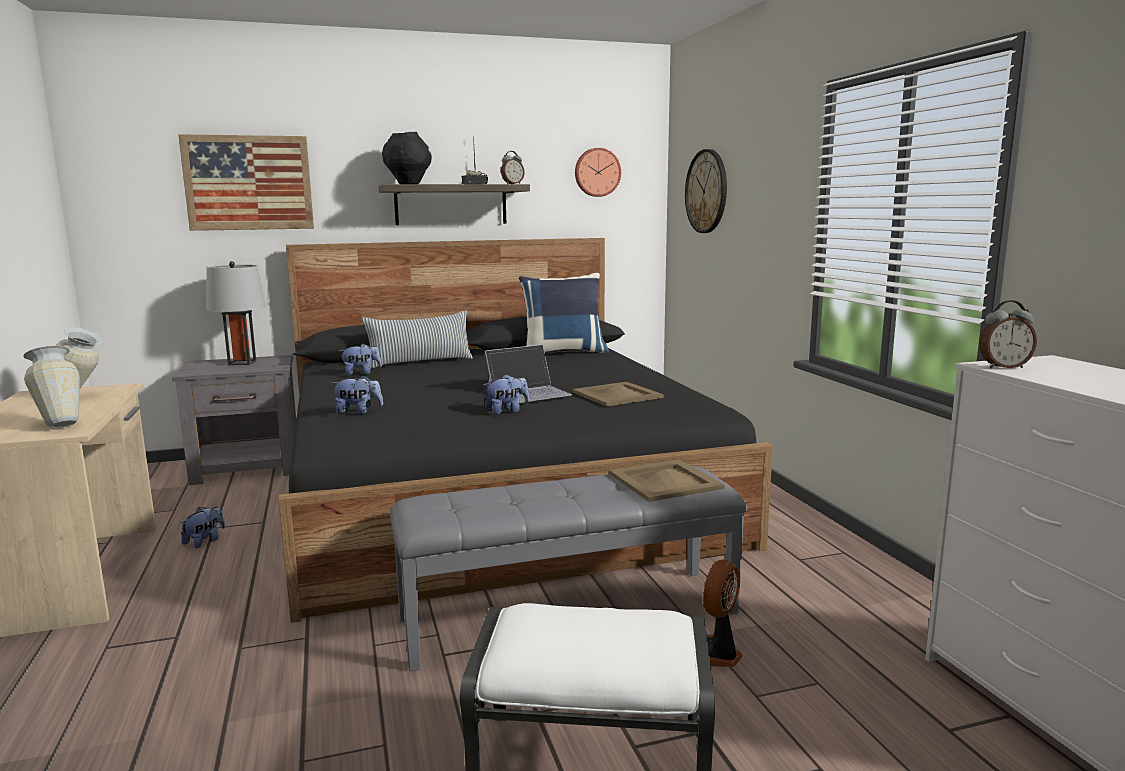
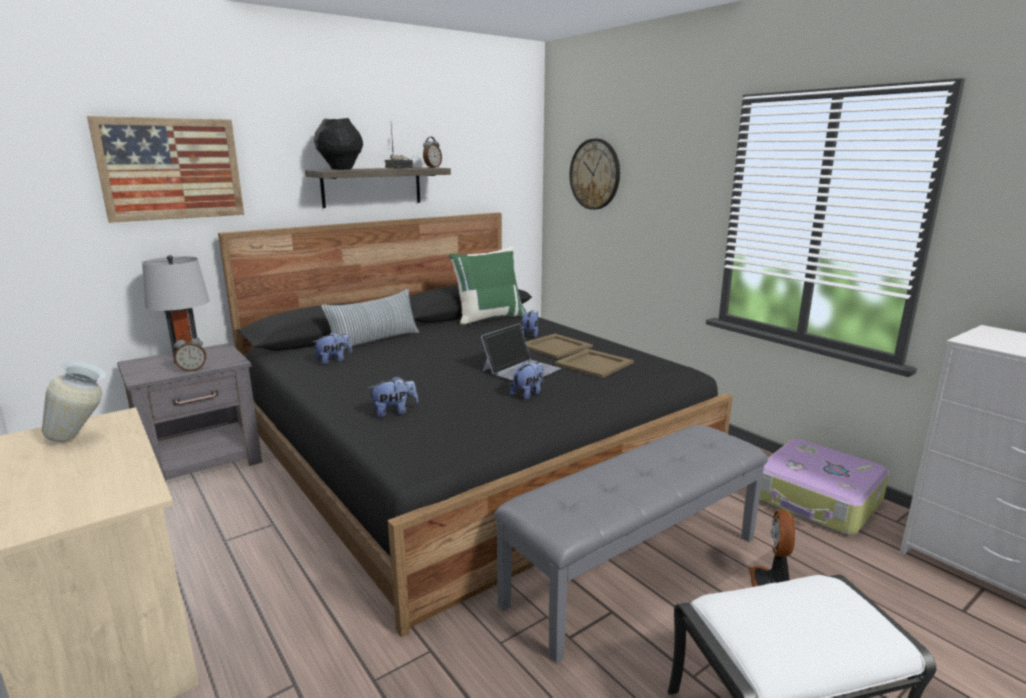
camera: 20 degrees left, 5 degrees up
(61, 424) = (113, 486): vase -> none
(205, 541) = (228, 559): plush toy -> plush toy (530, 335)
(563, 352) = (489, 318): blue pillow -> green pillow
(597, 172) = (491, 154): wall clock -> none
(666, 481) = (702, 445): beige tray -> beige tray (556, 346)
(868, 591) = (817, 500): none -> suitcase
(1003, 367) = (985, 342): alarm clock -> alarm clock (192, 369)

